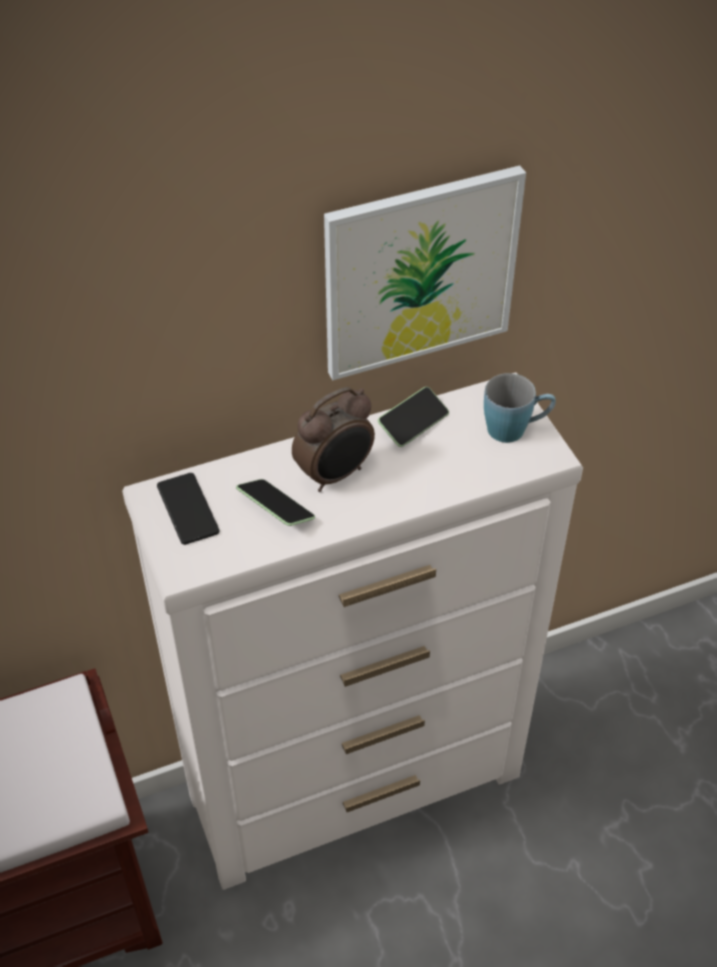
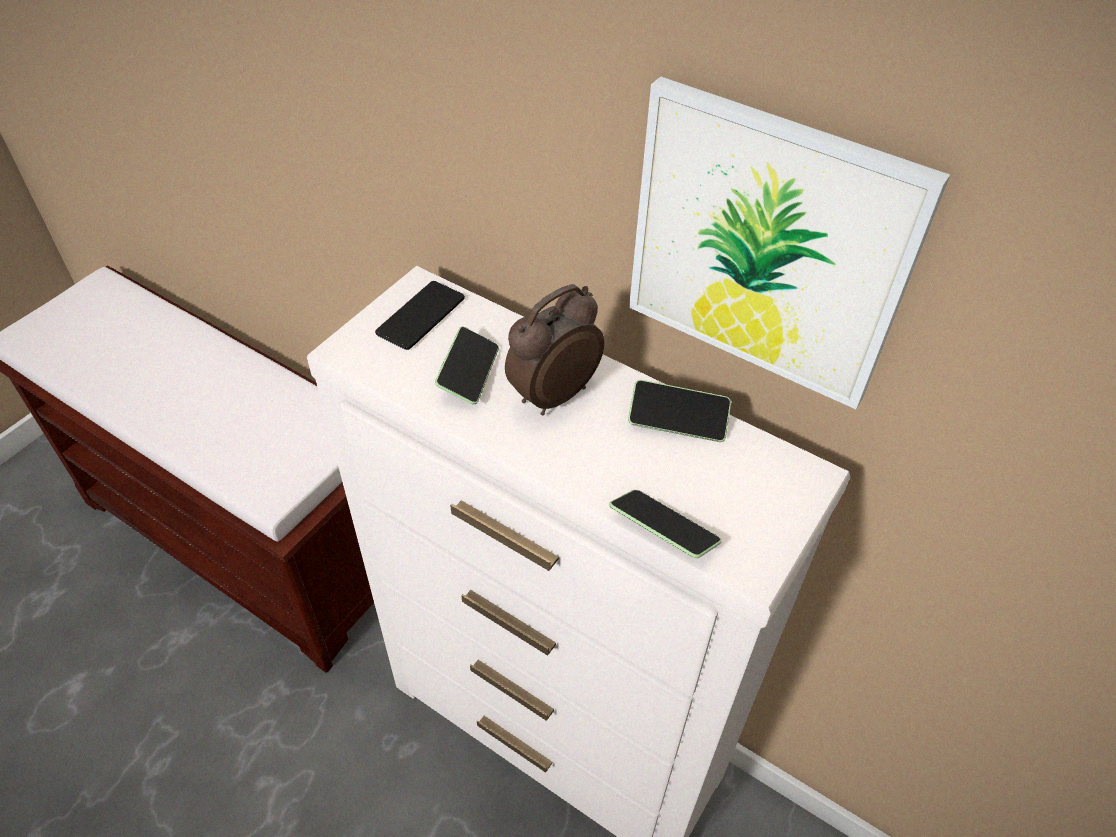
camera: 55 degrees right, 0 degrees up
(335, 475) = (552, 395): alarm clock -> alarm clock turned 120 degrees clockwise
(494, 480) = (663, 532): none -> phone
(515, 429) = (759, 513): blue mug -> none

